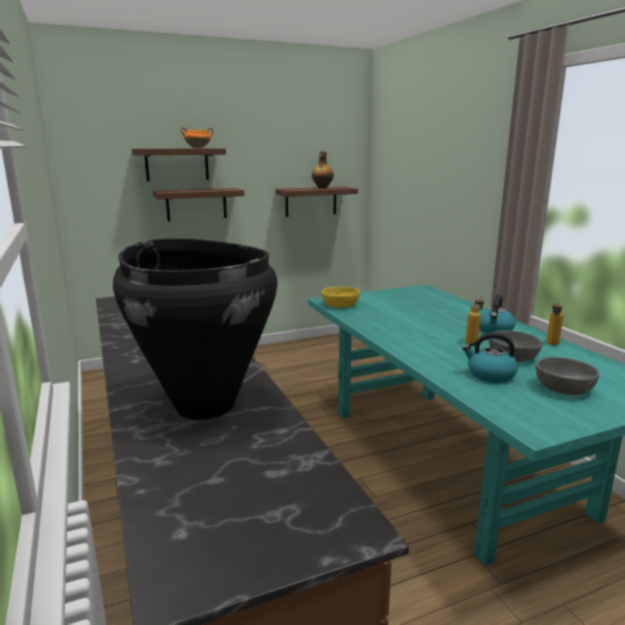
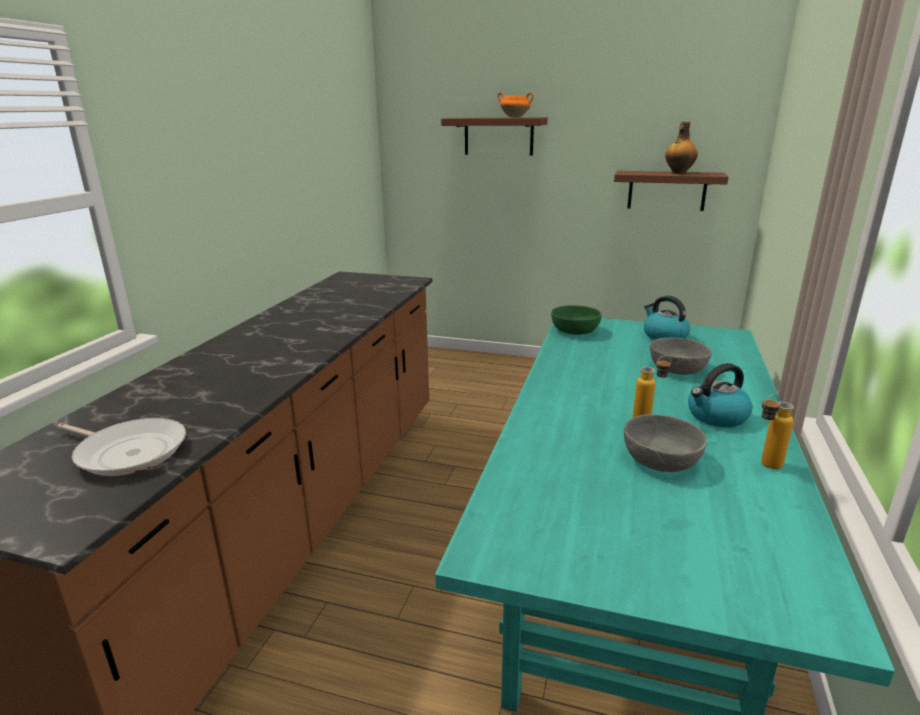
camera: 40 degrees right, 5 degrees up
(196, 204) = (516, 184): brown shelf -> none
(205, 405) = (207, 387): black vase -> none
(261, 468) = (128, 452): none -> frying pan
(340, 305) = (574, 330): yellow bowl -> green bowl
(490, 375) = (577, 469): kettle -> kettle (664, 336)
(563, 388) = (642, 526): grey bowl -> grey bowl (677, 368)

